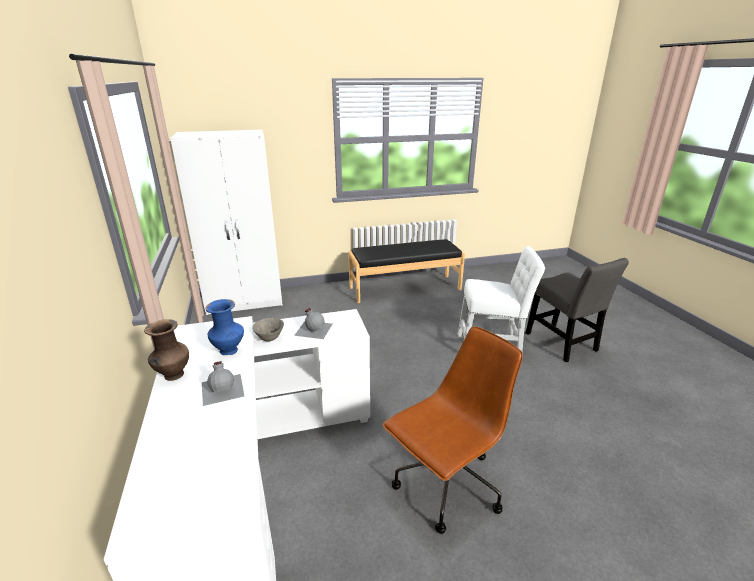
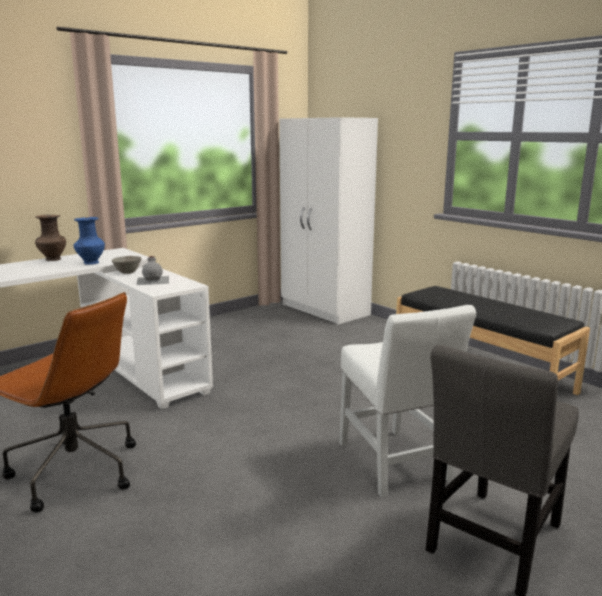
camera: 65 degrees right, 10 degrees down
(223, 388) = (37, 270): grey bottle -> none

